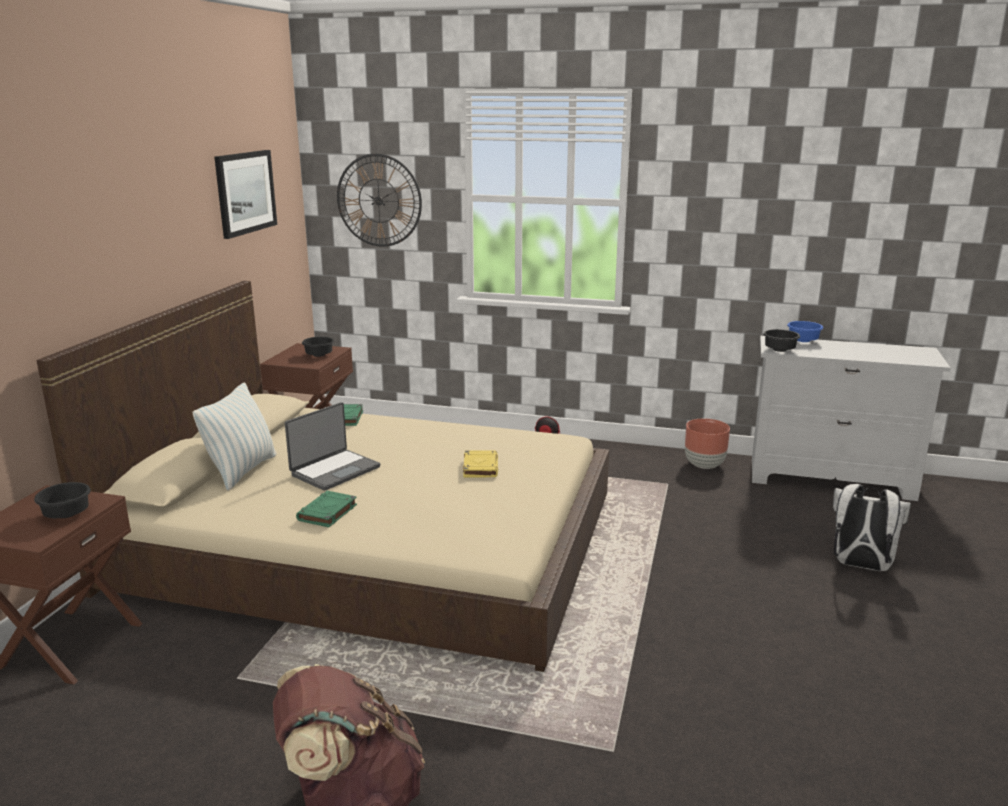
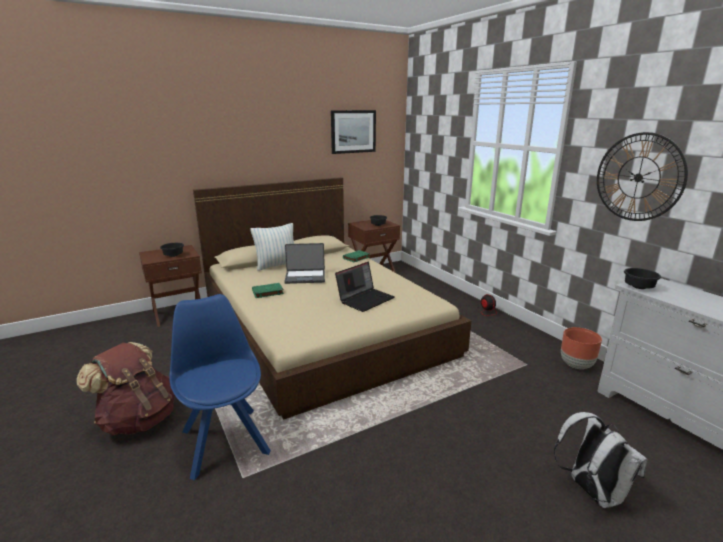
camera: 45 degrees right, 0 degrees up
(379, 200) = (433, 143): wall clock -> wall clock (638, 177)
(480, 467) = (365, 299): yellow book -> laptop
(518, 736) = (225, 439): none -> blue chair
(803, 341) = (682, 287): blue bowl -> none

